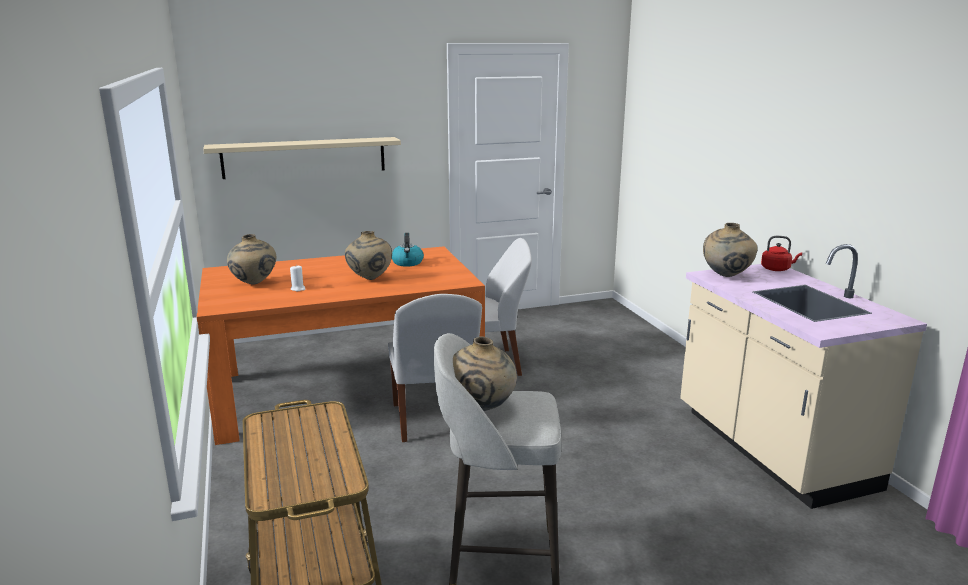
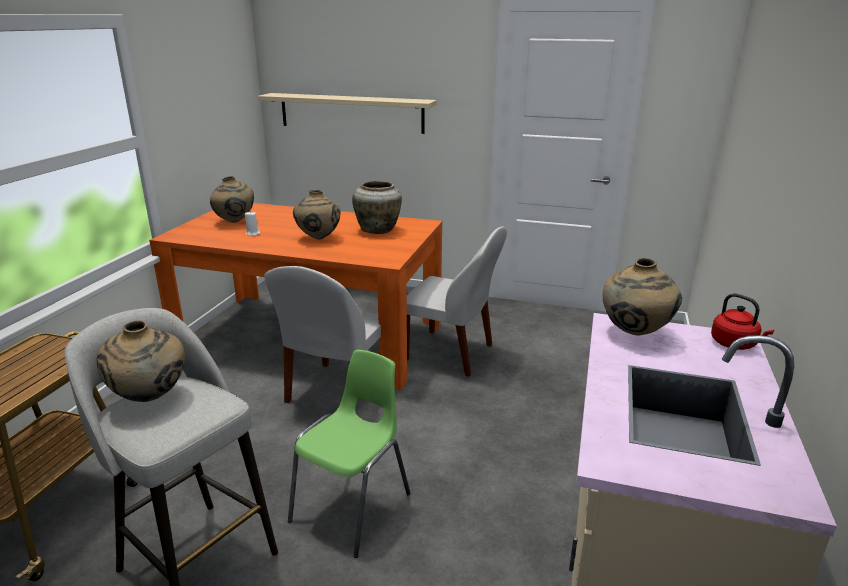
camera: 35 degrees right, 5 degrees up
(407, 263) = (378, 230): kettle -> beige vase
(562, 483) = (353, 507): none -> green chair

